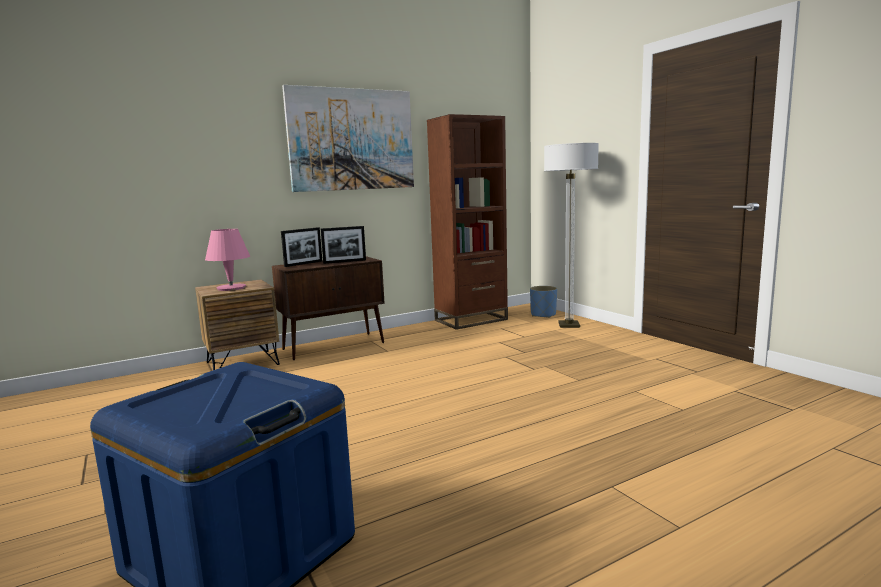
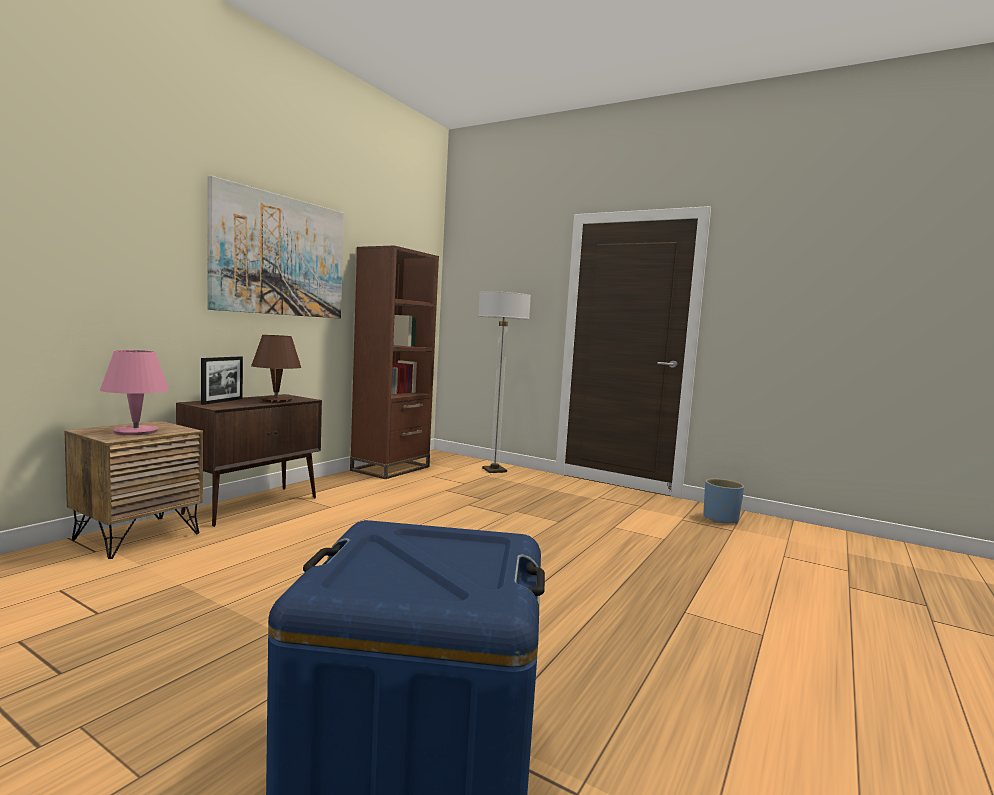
camera: 30 degrees left, 5 degrees down
(344, 261) = (276, 400): picture frame -> brown table lamp
(543, 315) = (459, 461): blue planter -> blue planter (721, 519)

